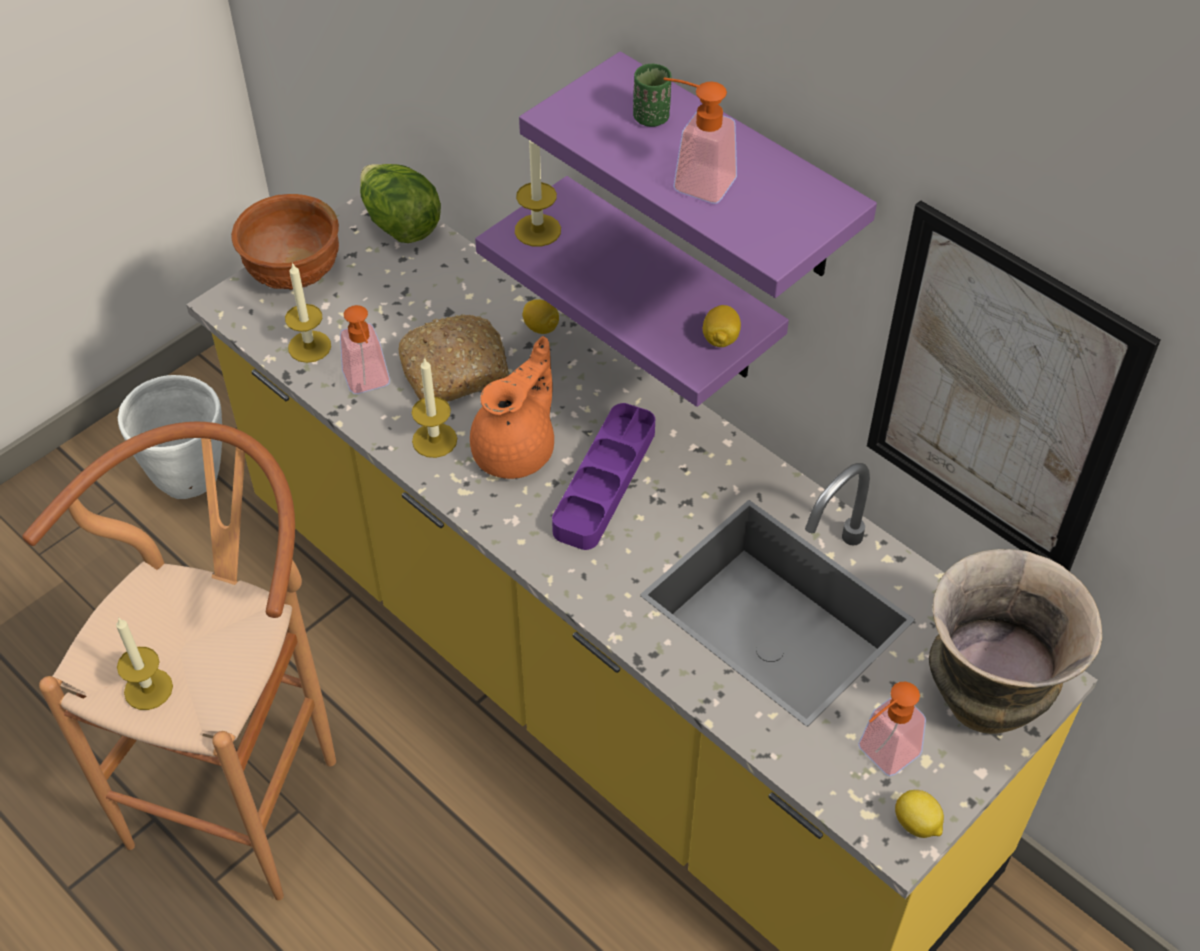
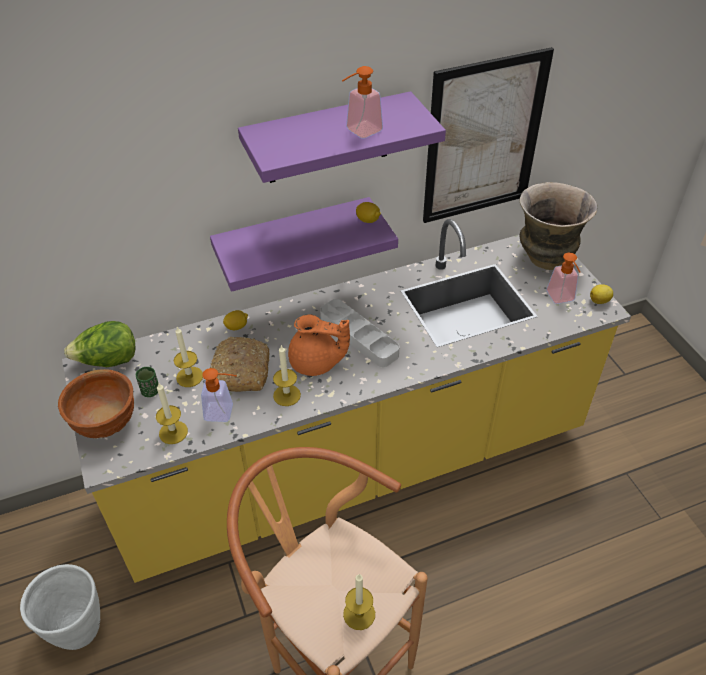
camera: 65 degrees left, 5 degrees down
(517, 450) = (316, 363): orange teapot -> orange teapot turned 135 degrees clockwise
(537, 230) = (244, 257): candle -> candle (189, 377)
(604, 481) = (358, 336): purple tray -> grey tray
(651, 118) = (301, 131): green cup -> green cup (150, 391)

